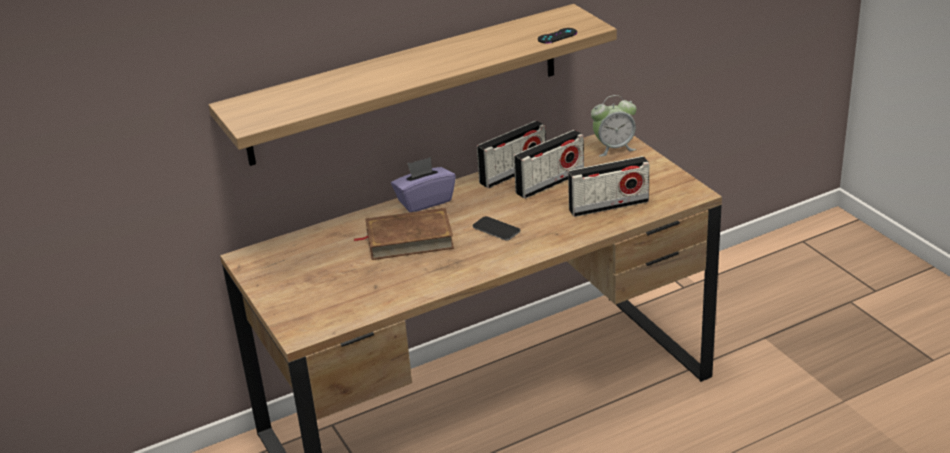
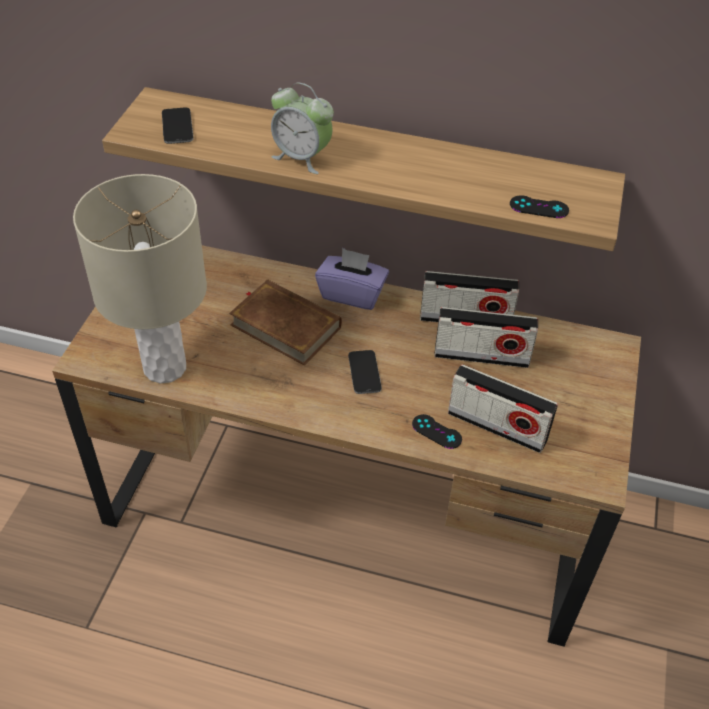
camera: 40 degrees right, 15 degrees up
(276, 108) = (177, 127): none -> phone
(365, 304) = (164, 368): none -> beige table lamp
(581, 227) = (436, 432): none -> black game controller
(614, 148) = (597, 360): alarm clock -> alarm clock (302, 157)

